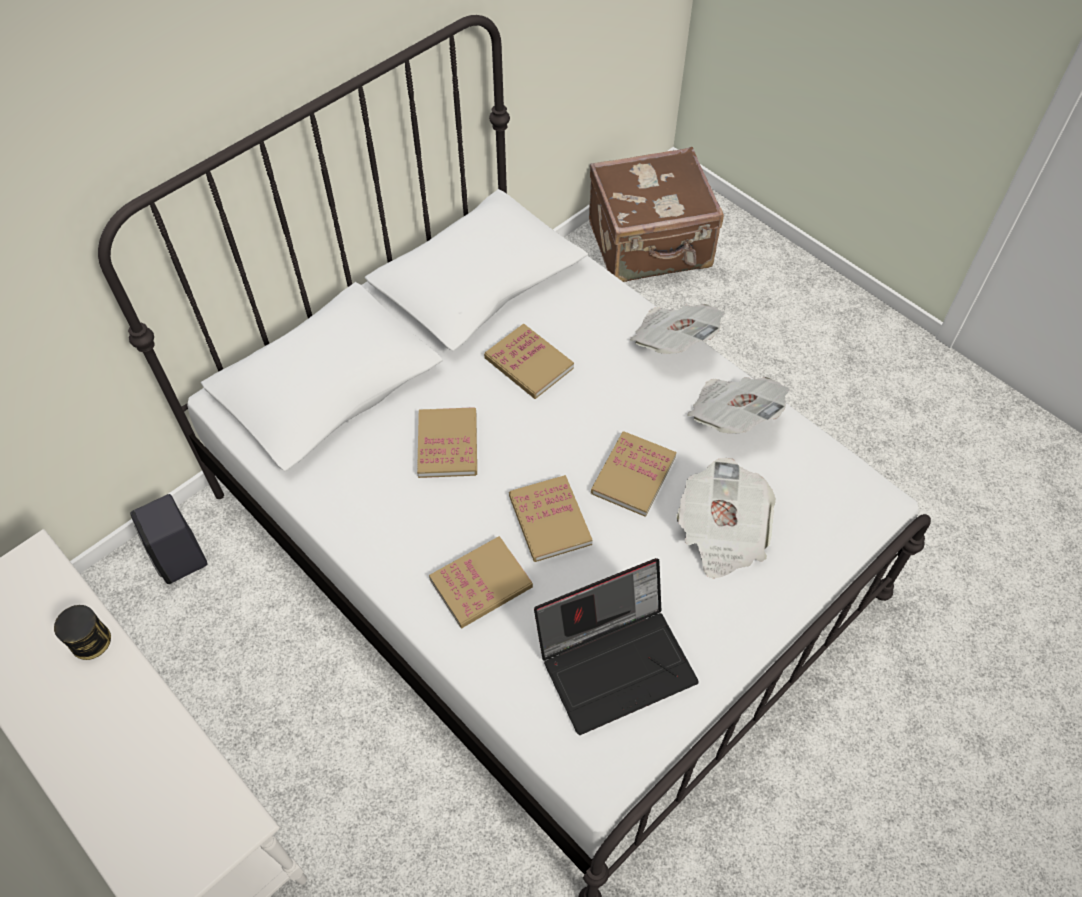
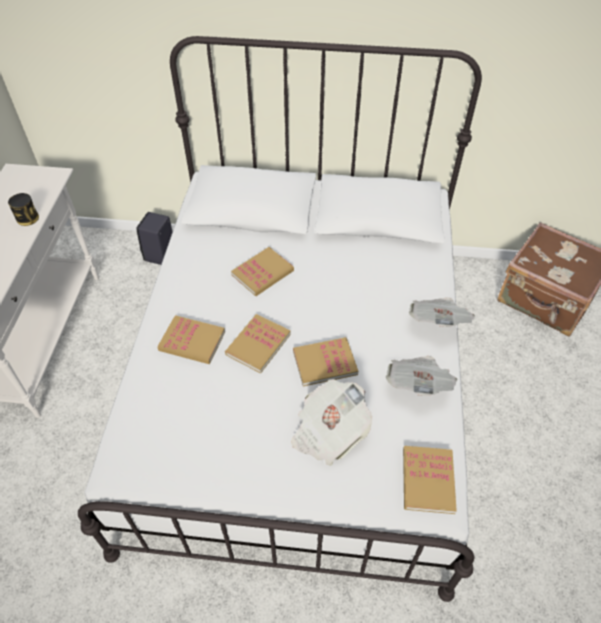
camera: 50 degrees right, 5 degrees down
(529, 363) = (348, 271): book -> book (428, 480)
(616, 661) = (196, 433): laptop -> none

